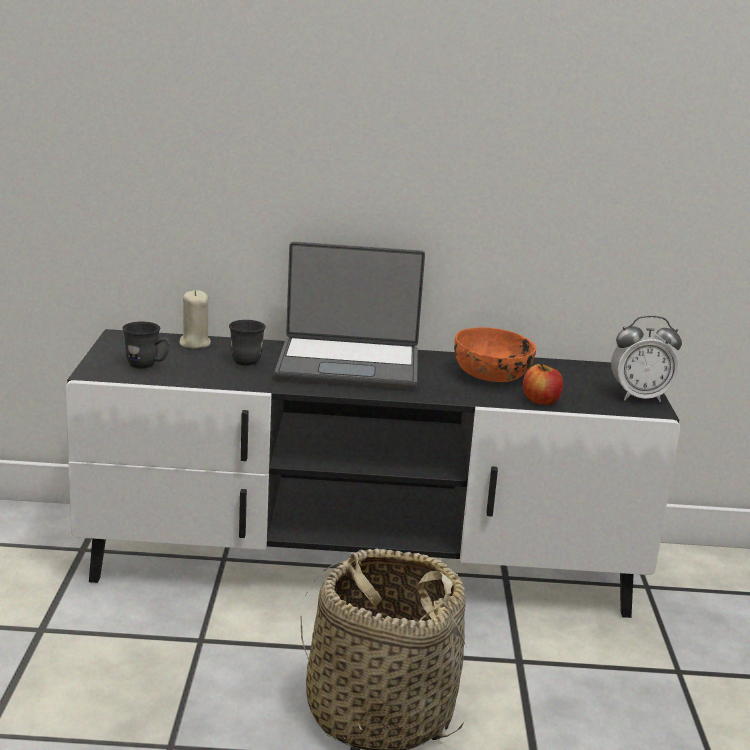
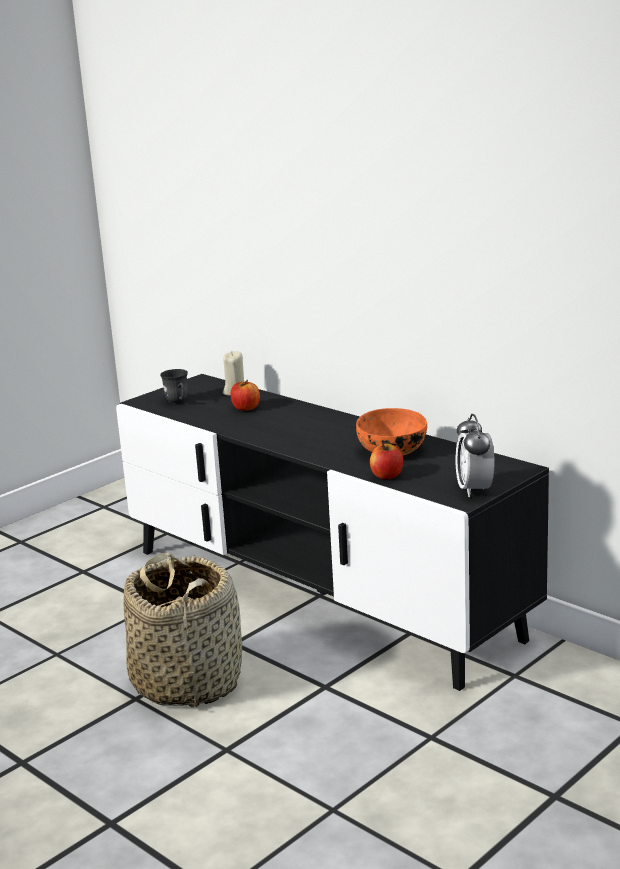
camera: 45 degrees right, 0 degrees up
(246, 359) = (245, 408): grey mug -> apple
(349, 365) = (304, 424): laptop -> none
(639, 397) = (474, 489): alarm clock -> alarm clock turned 45 degrees clockwise

